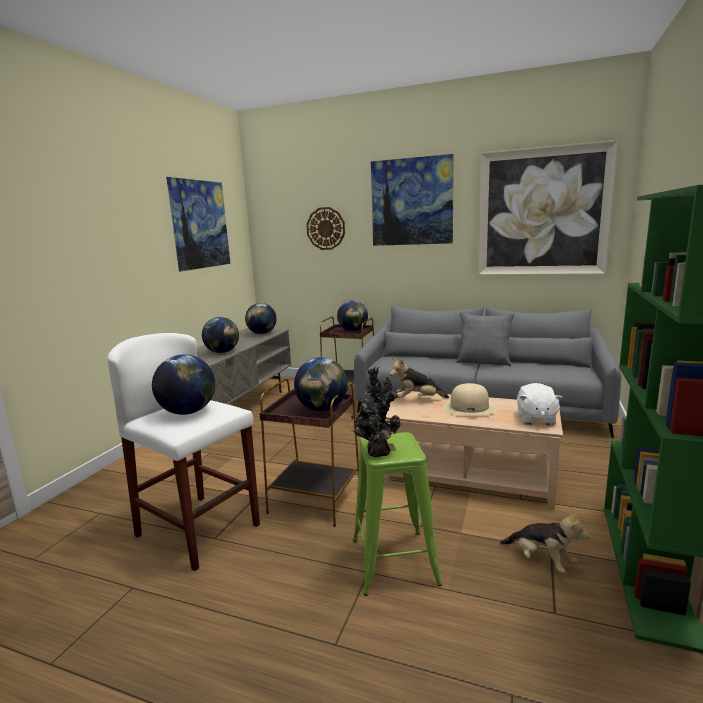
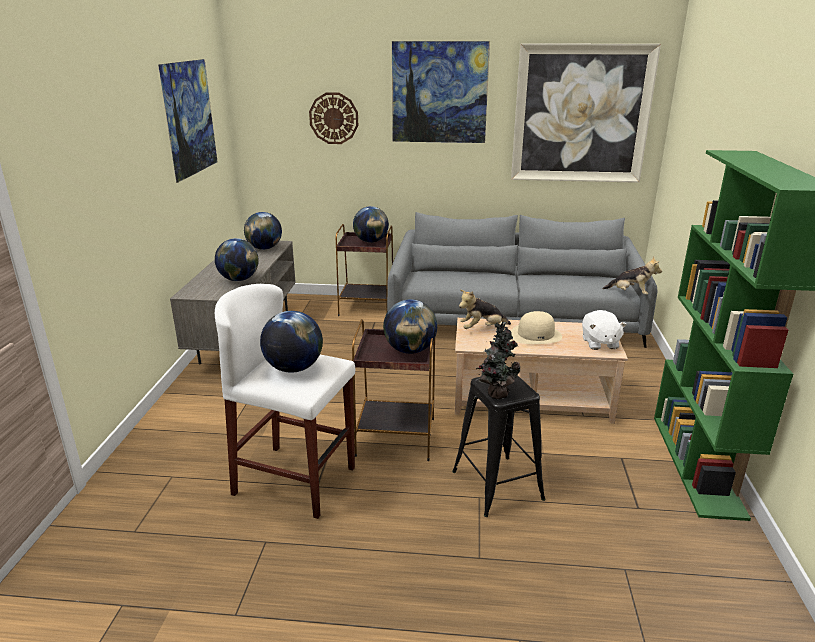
camera: 15 degrees left, 10 degrees up
(394, 560) = (497, 484): green stool -> black stool
(484, 362) = (522, 276): grey pillow -> none
(541, 561) = (617, 468): plush toy -> plush toy (630, 294)

